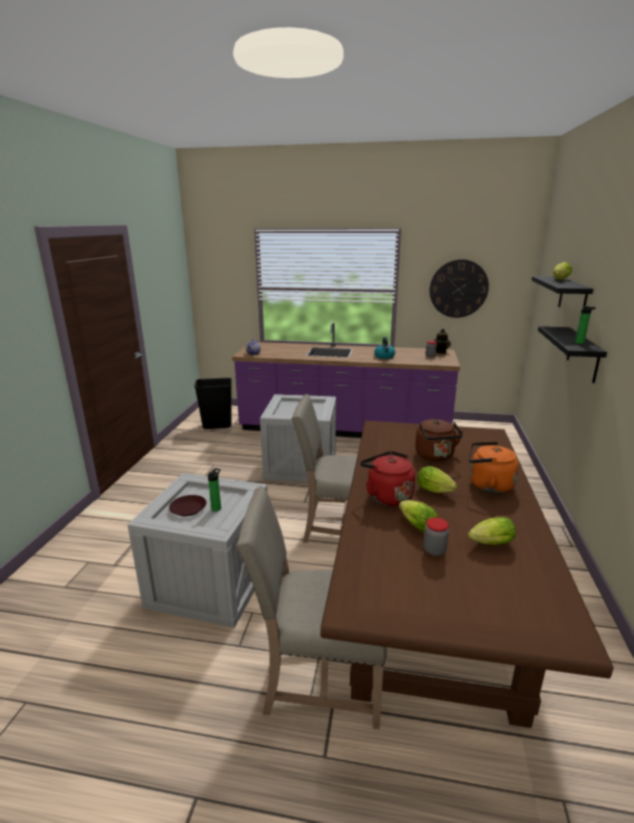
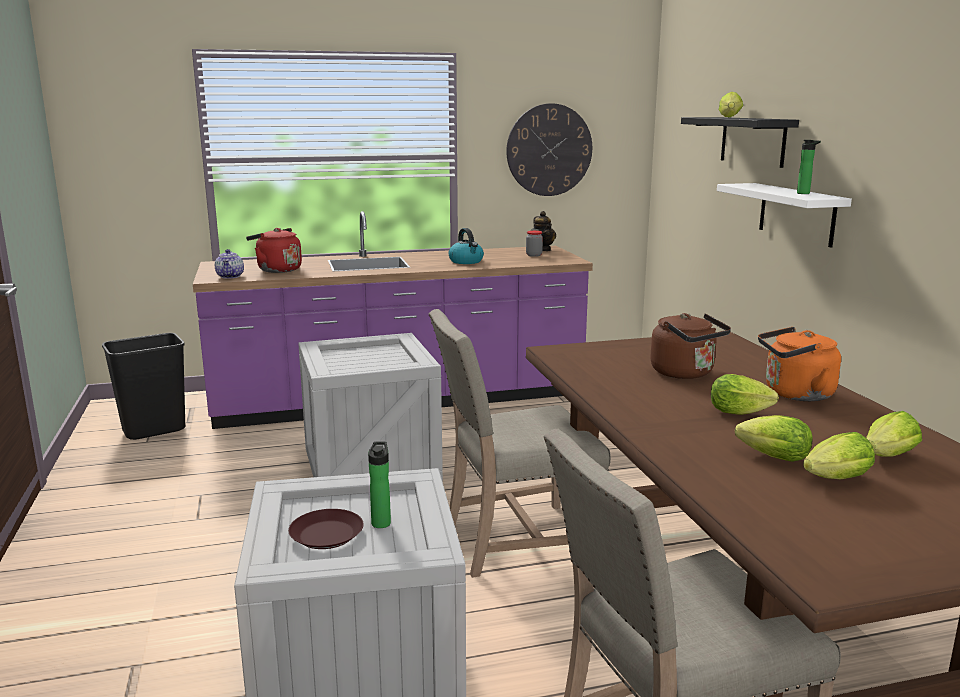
camera: 25 degrees left, 5 degrees down
(387, 496) = (685, 431): red kettle -> red kettle (277, 270)
(434, 550) = (833, 480): jar -> lettuce
(583, 354) = (796, 214): black shelf -> white shelf

